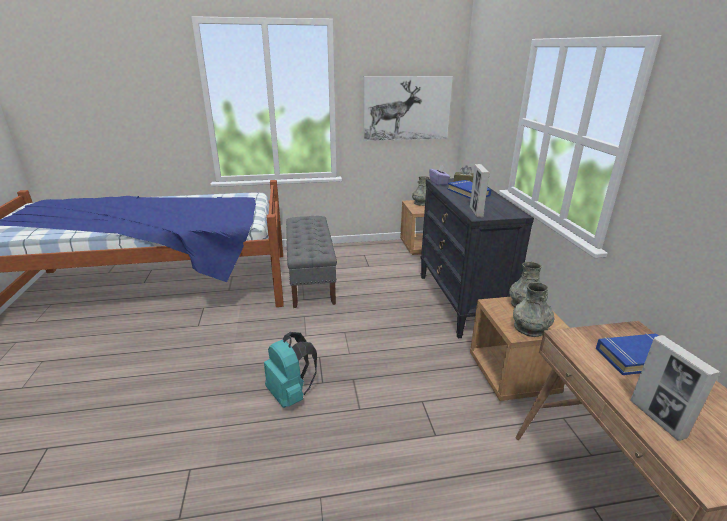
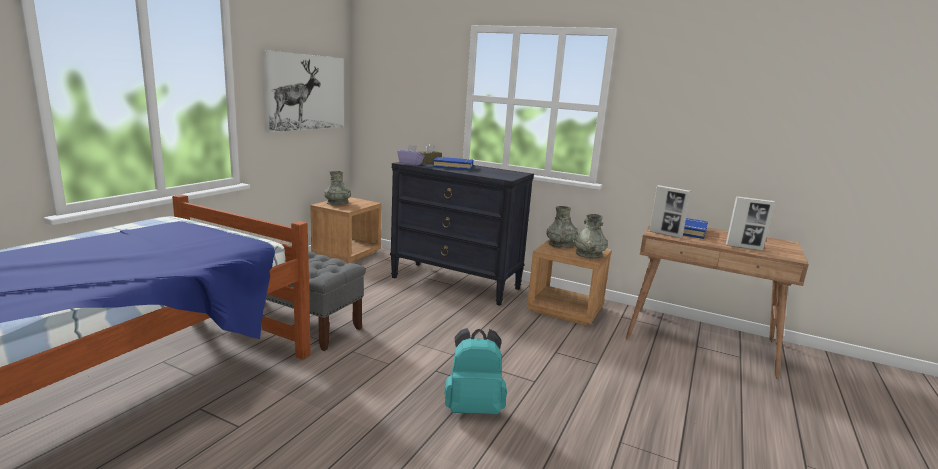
camera: 55 degrees left, 10 degrees down
(476, 212) = (497, 176): picture frame -> picture frame (665, 234)

